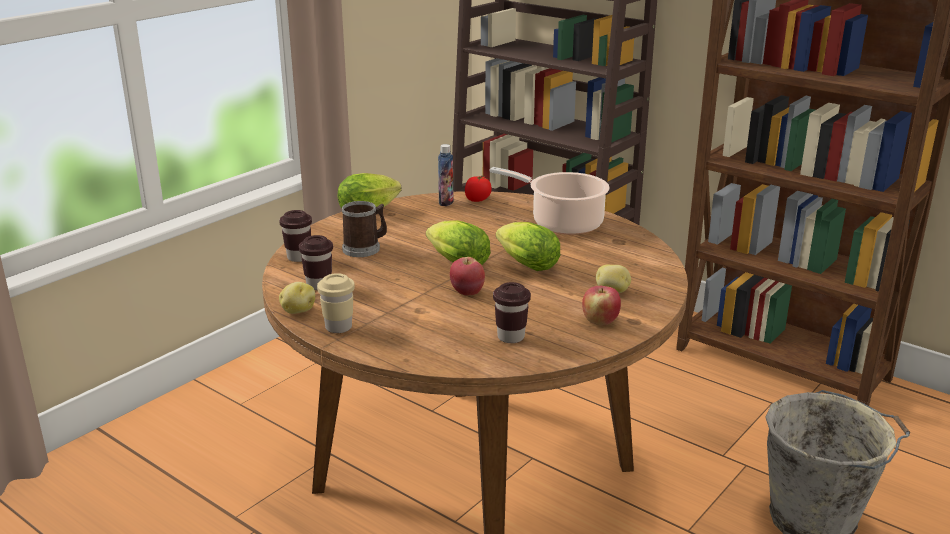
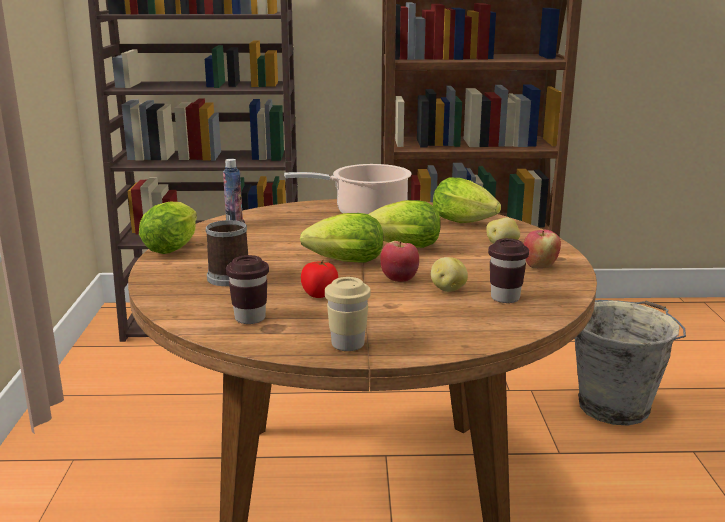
camera: 40 degrees left, 5 degrees down
(297, 311) = (275, 346): potato -> potato (447, 289)
(298, 257) = (176, 303): brown cup -> none
(477, 199) = (259, 215): tomato -> tomato (319, 294)
(629, 259) = (466, 223): none -> lettuce

